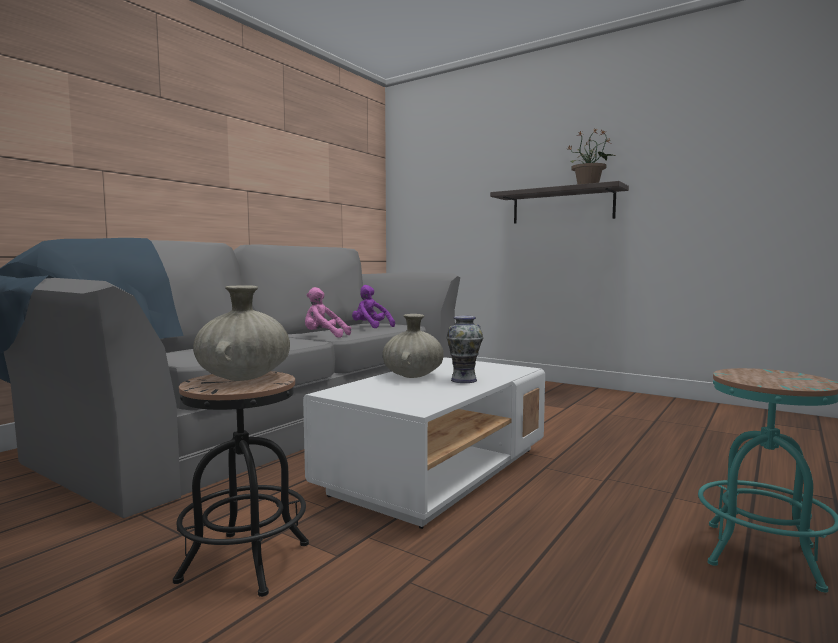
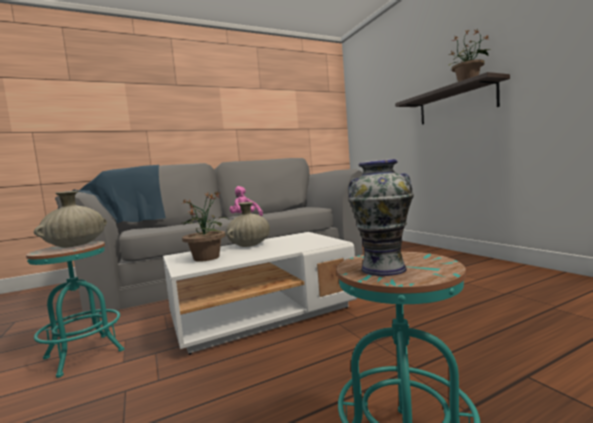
camera: 30 degrees right, 0 degrees up
(245, 562) = (84, 354): black stool -> turquoise stool
(370, 327) = (295, 210): purple plush toy -> none
(398, 393) = (207, 257): none -> potted plant
(464, 380) = (270, 250): vase -> vase (383, 269)

